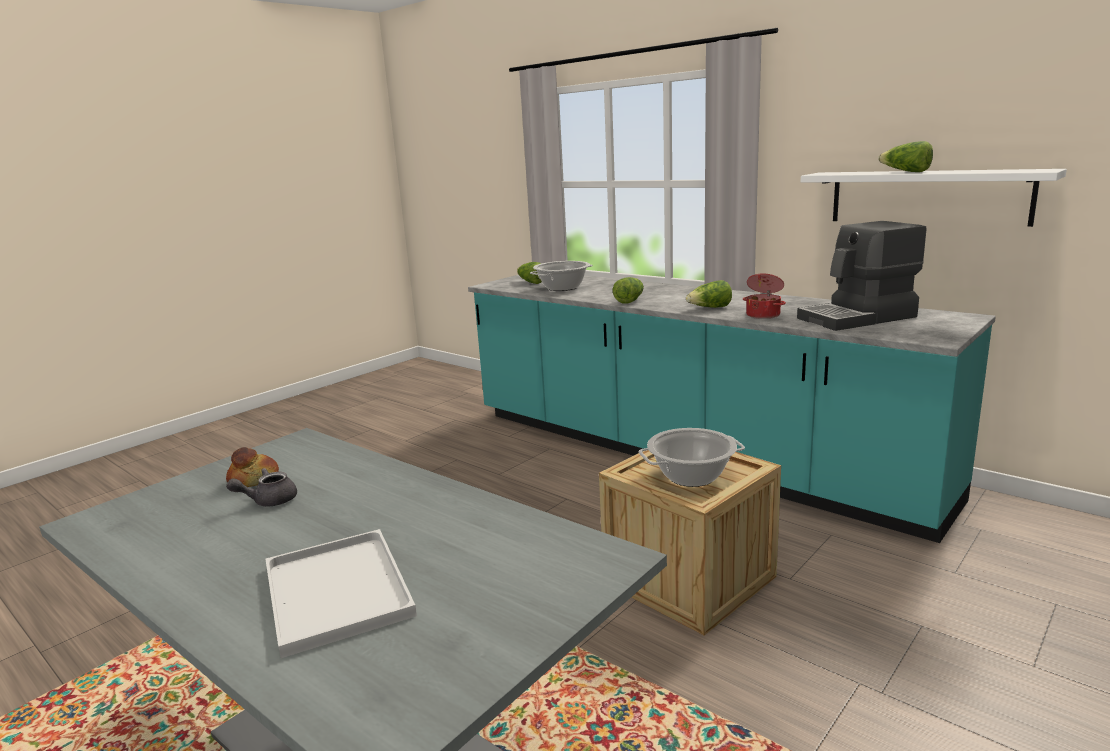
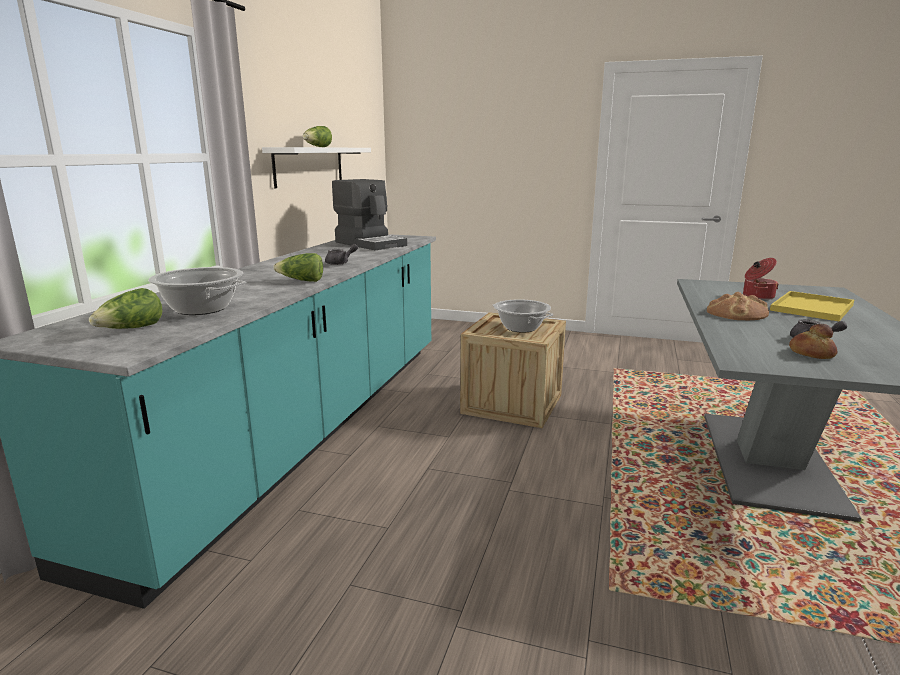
camera: 115 degrees left, 0 degrees up
(334, 589) = (812, 308): white tray -> yellow tray
(405, 504) = (736, 313): none -> bread
(710, 308) = (340, 263): lettuce -> grey teapot
(763, 315) = (365, 254): cooking pot -> cooking pot (757, 296)

